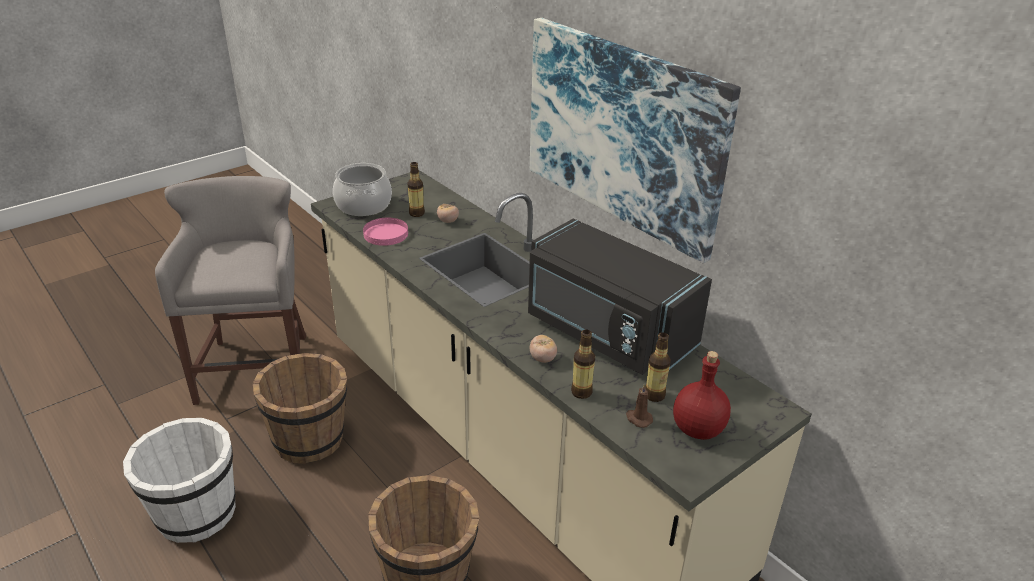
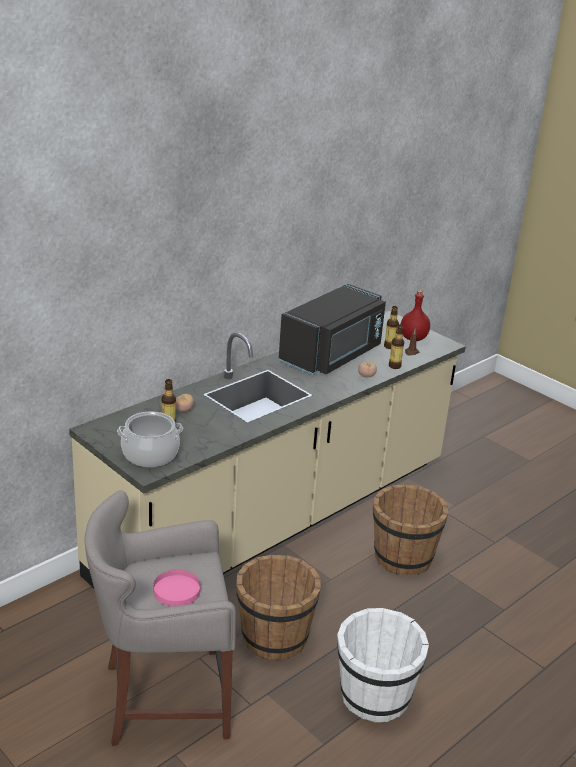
camera: 95 degrees left, 5 degrees down
(385, 234) = (207, 439): pink plate -> pink plate (176, 590)
(623, 133) = (277, 244): picture -> none

